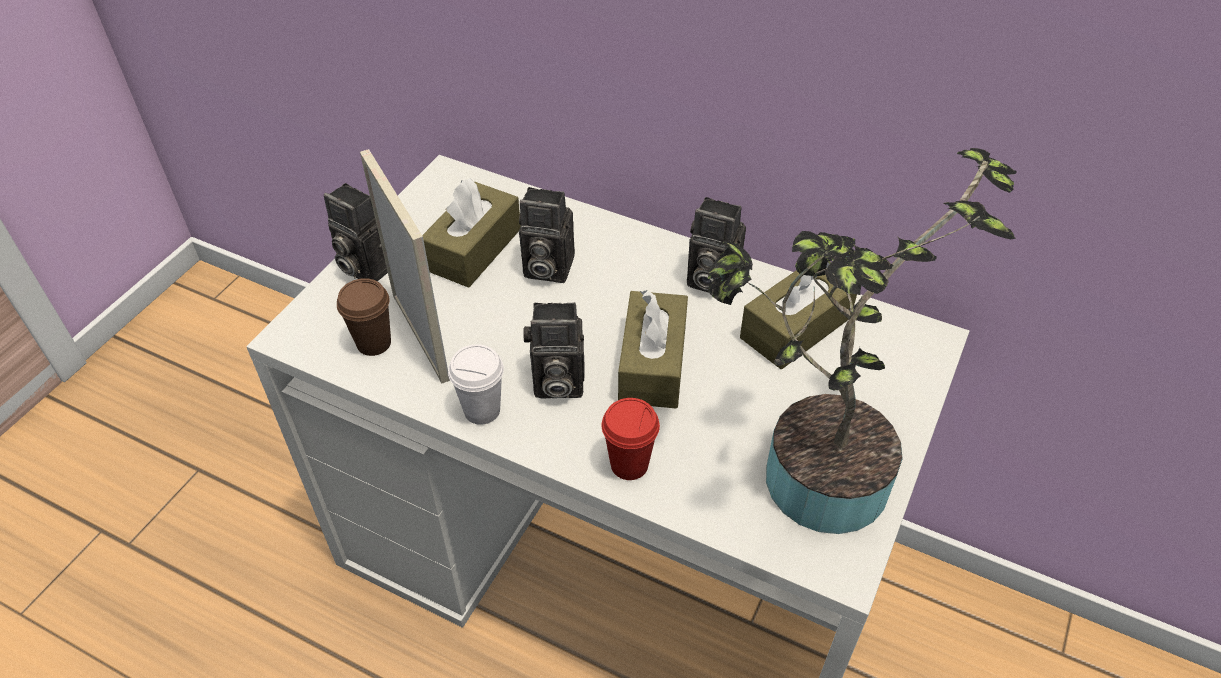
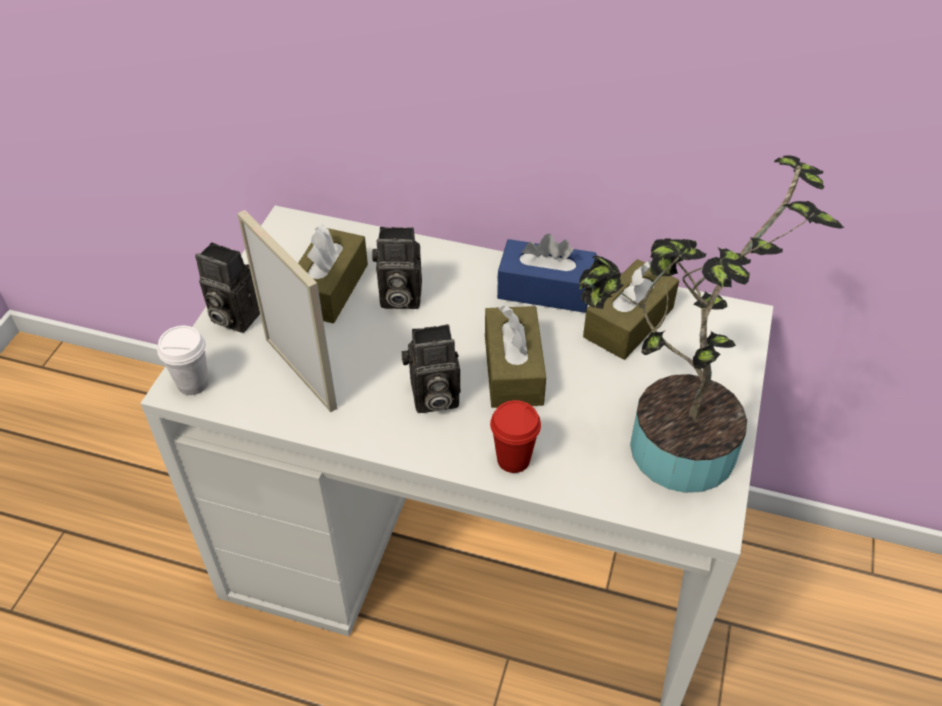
camera: 10 degrees left, 0 degrees up
(374, 343) = (259, 384): brown cup -> none
(482, 410) = (373, 431): white cup -> white cup (193, 383)
(709, 279) = (545, 290): camera -> blue tissue box

